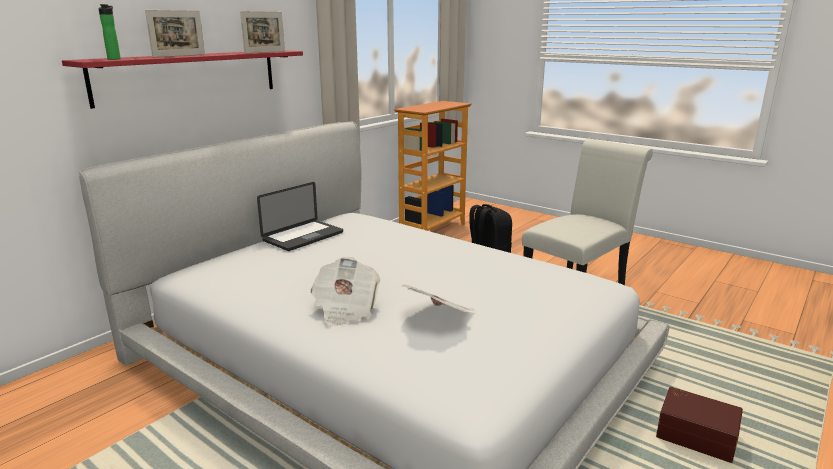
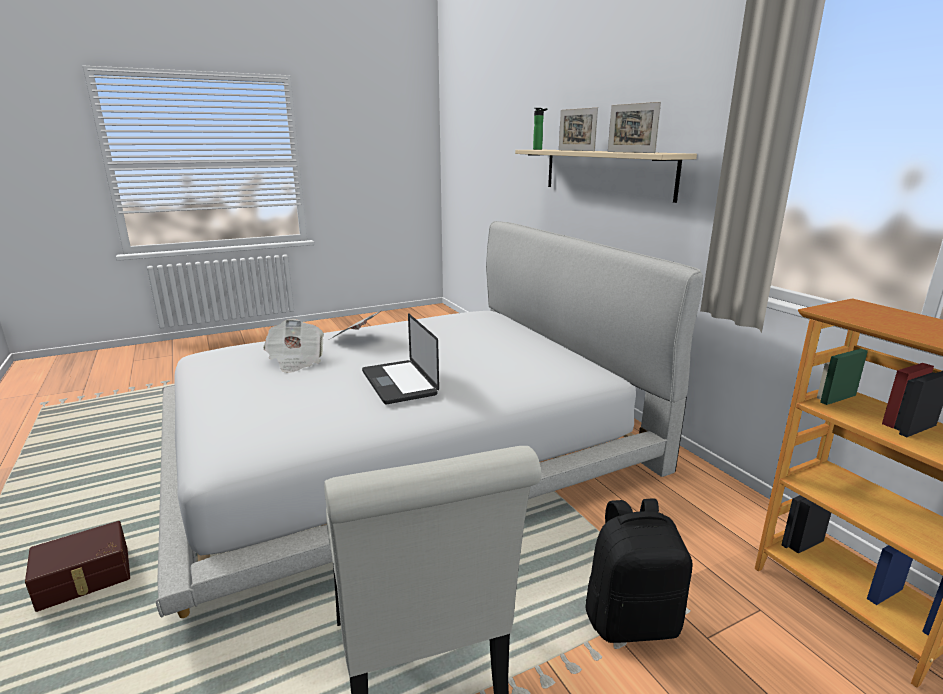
camera: 115 degrees right, 0 degrees up
(189, 76) = (605, 172): red shelf -> beige shelf
(303, 237) = (525, 343): laptop -> laptop (399, 383)

